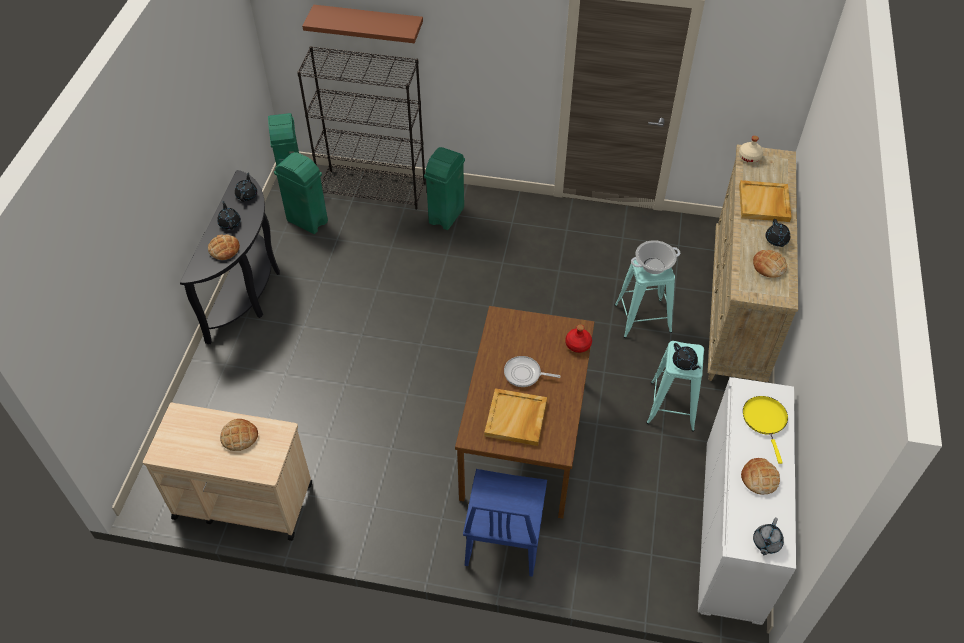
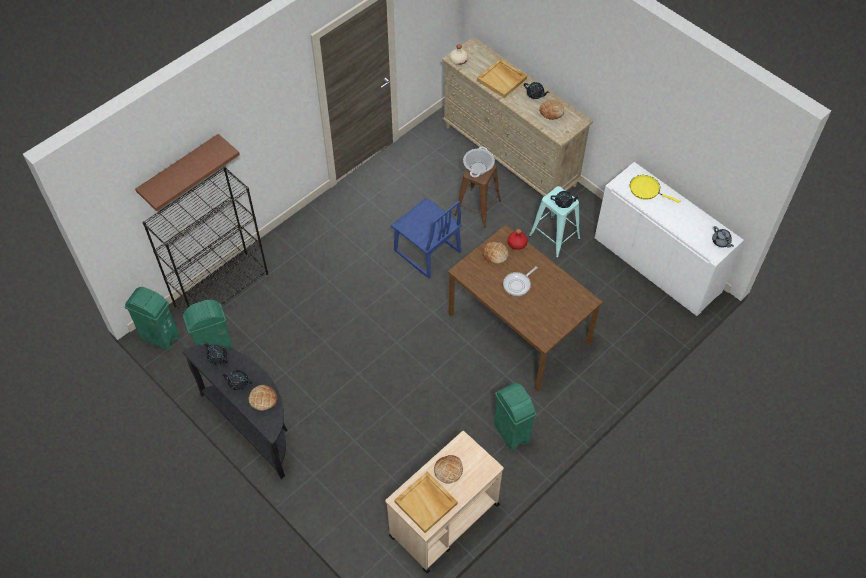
camera: 55 degrees left, 5 degrees up
(446, 216) = (291, 260): green trash can -> green trash can (511, 434)
(503, 538) = (582, 383): blue chair -> blue chair (427, 252)
(516, 419) = (548, 309): beige tray -> beige tray (426, 503)
(643, 318) = (477, 208): turquoise stool -> brown stool
(759, 478) = (681, 218): bread -> bread (495, 254)

